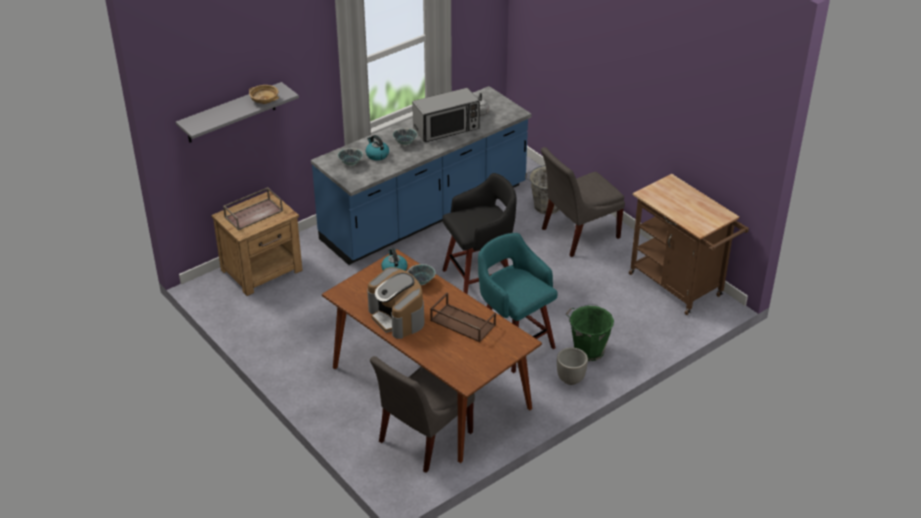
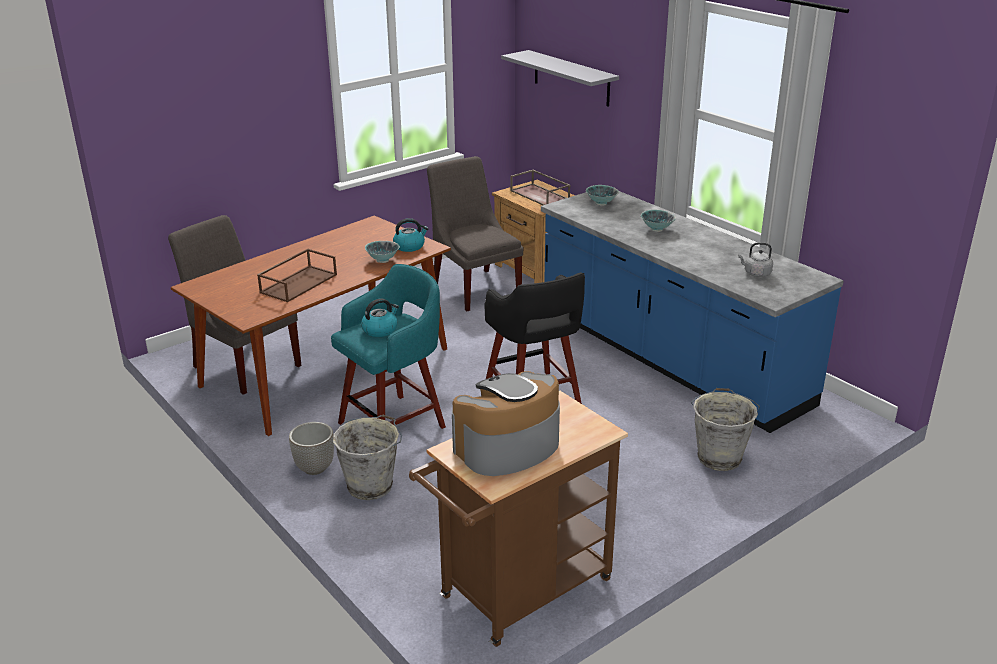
camera: 90 degrees right, 10 degrees down
(264, 100) = (575, 71): beige bowl -> none
(377, 155) = (624, 215): kettle -> kettle (380, 330)
(397, 317) = (321, 250): coffee machine -> coffee machine (507, 448)
(446, 129) = (702, 252): microwave -> none
(577, 234) = (652, 486): grey chair -> grey chair (475, 288)
(587, 350) = (371, 485): green bucket -> grey bucket

